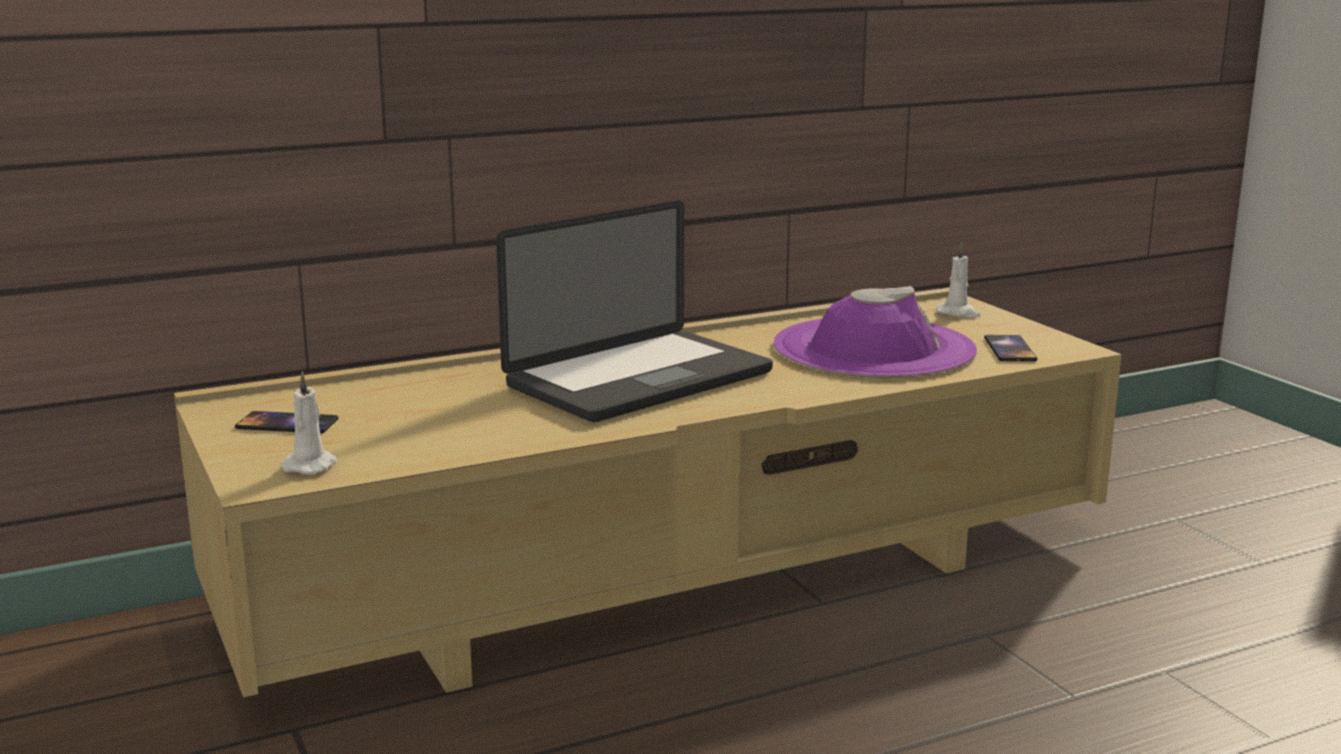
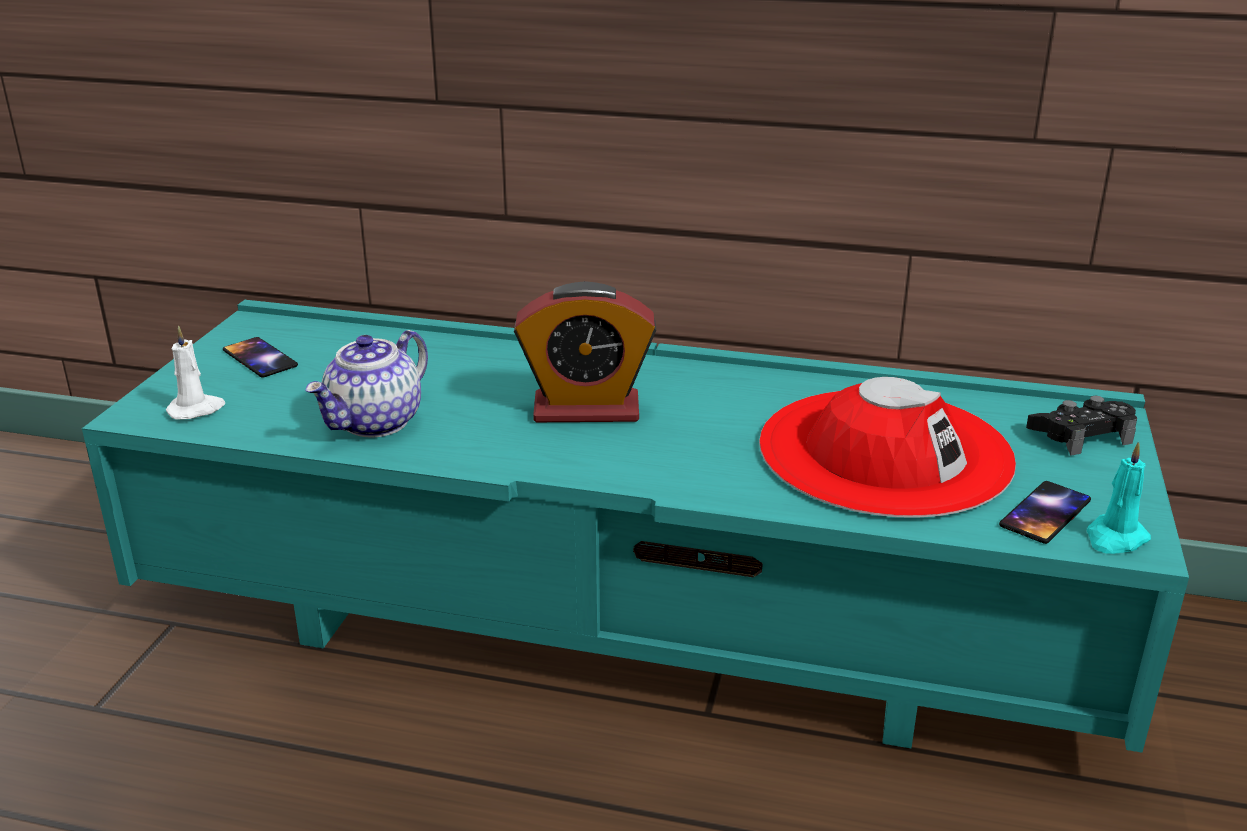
camera: 40 degrees right, 10 degrees up
(495, 429) = (375, 423): none -> teapot
(640, 379) = (586, 409): laptop -> alarm clock
(671, 570) = (627, 606): beige tv stand -> turquoise tv stand
(873, 348) = (884, 452): purple hat -> red hat
(958, 313) = (1081, 435): white candle -> black game controller
(1062, 349) = (1115, 538): none -> turquoise candle

